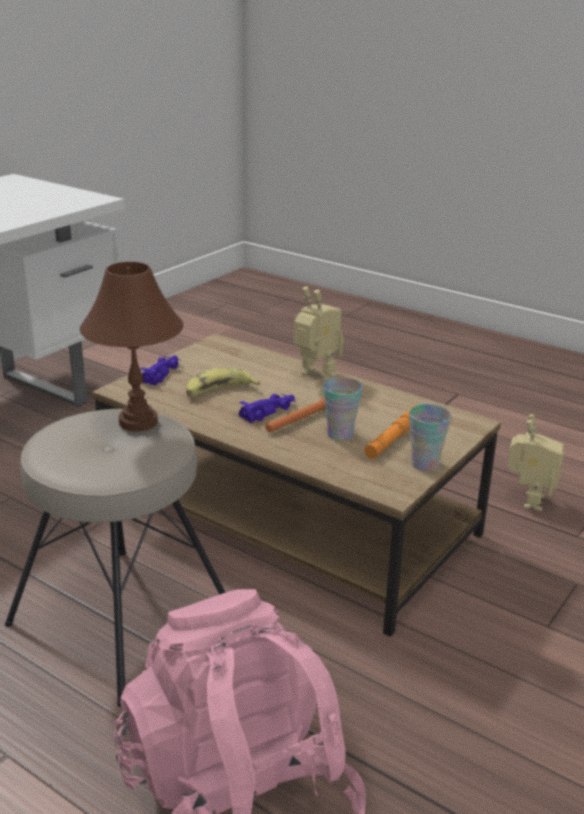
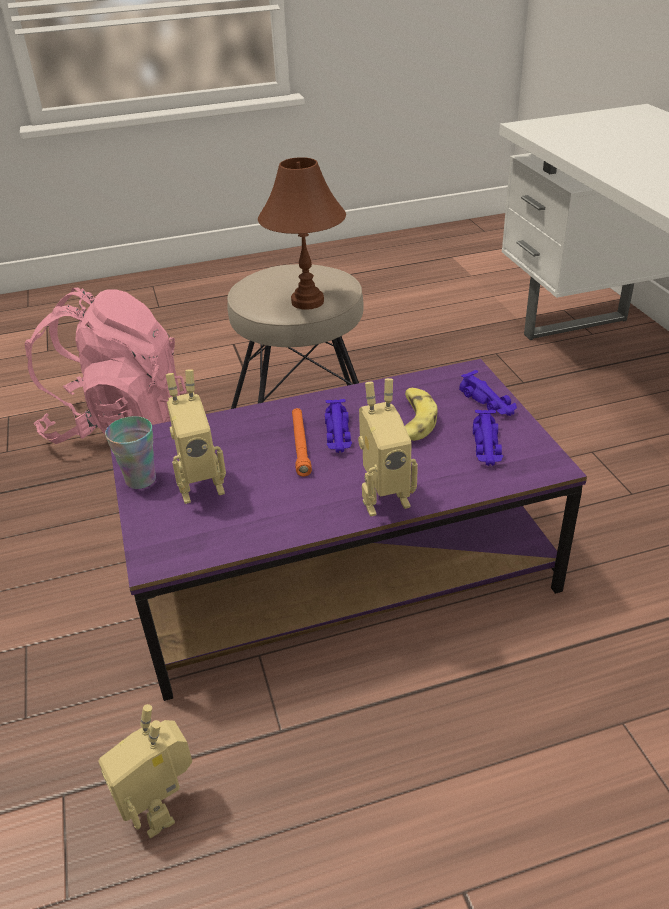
camera: 130 degrees right, 10 degrees up
(219, 362) = (486, 446): none -> purple toy car
(286, 517) = (343, 564): brown coffee table -> purple coffee table
(340, 434) = (247, 456): cup -> none
(395, 437) = (200, 486): orange flashlight -> toy robot

